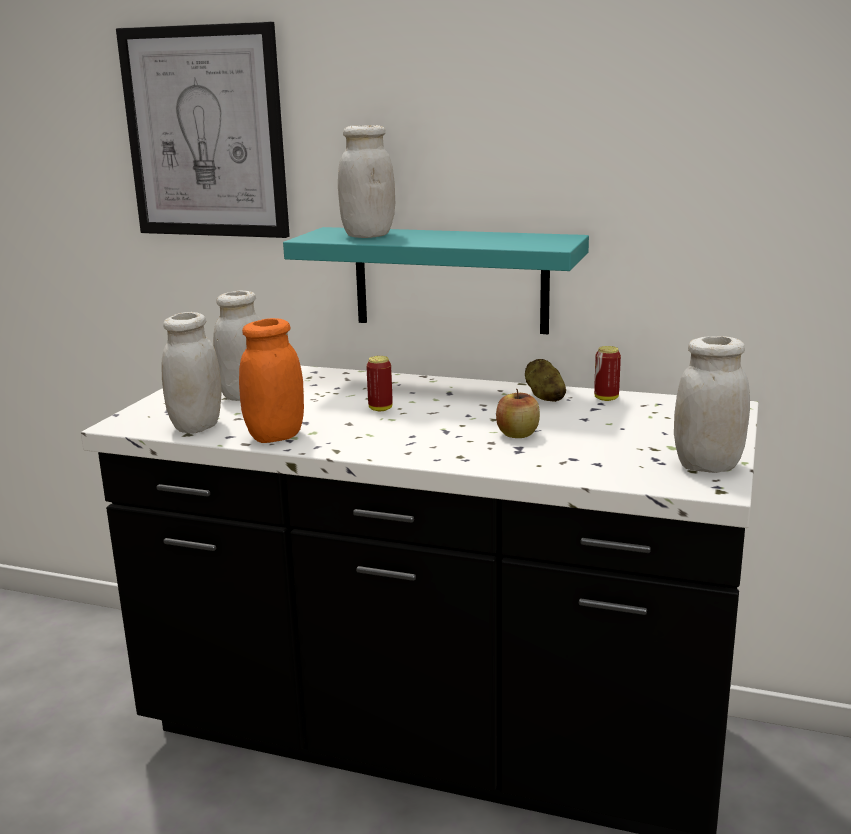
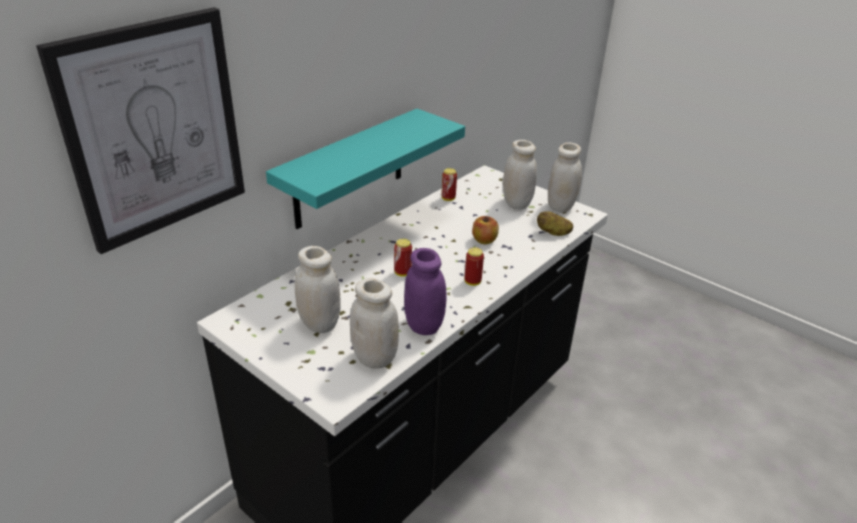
camera: 70 degrees left, 15 degrees up
(275, 436) = (424, 325): orange jar -> purple jar
(368, 235) = (335, 163): white jar -> white jar (516, 203)
(398, 444) = (472, 282): none -> can
(544, 396) = (428, 214): potato -> potato (553, 233)

